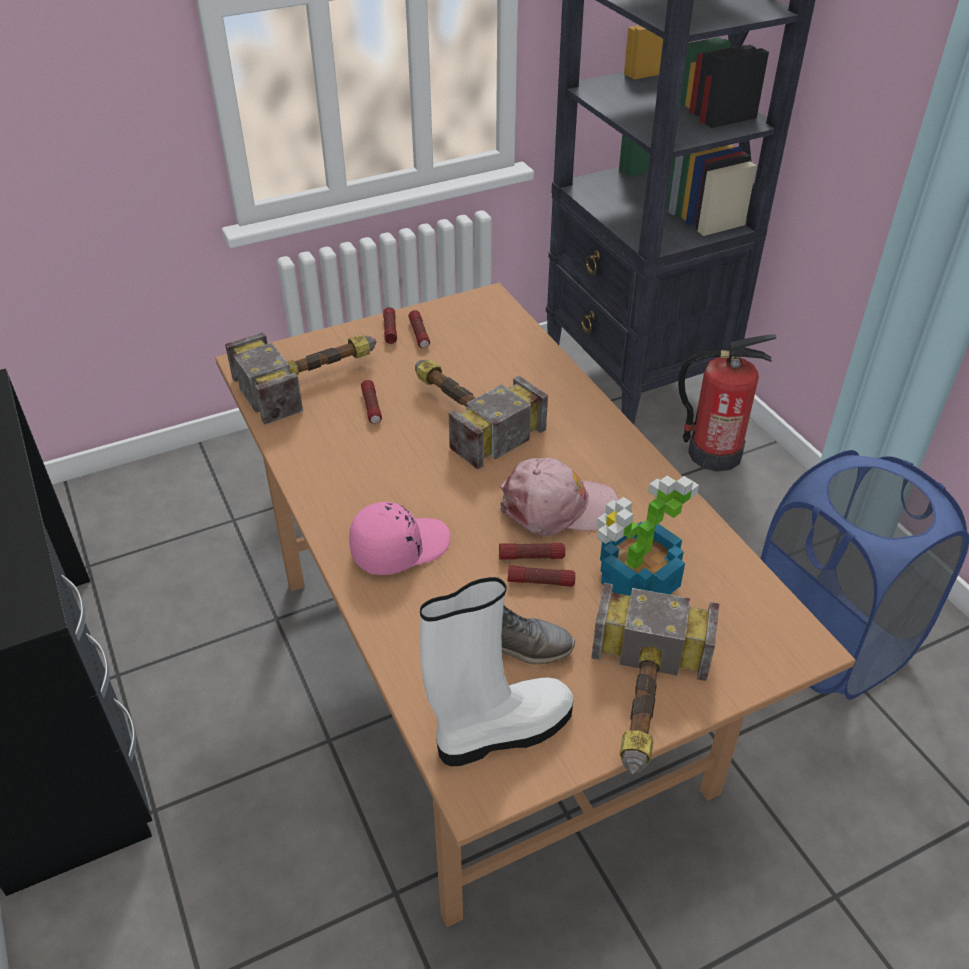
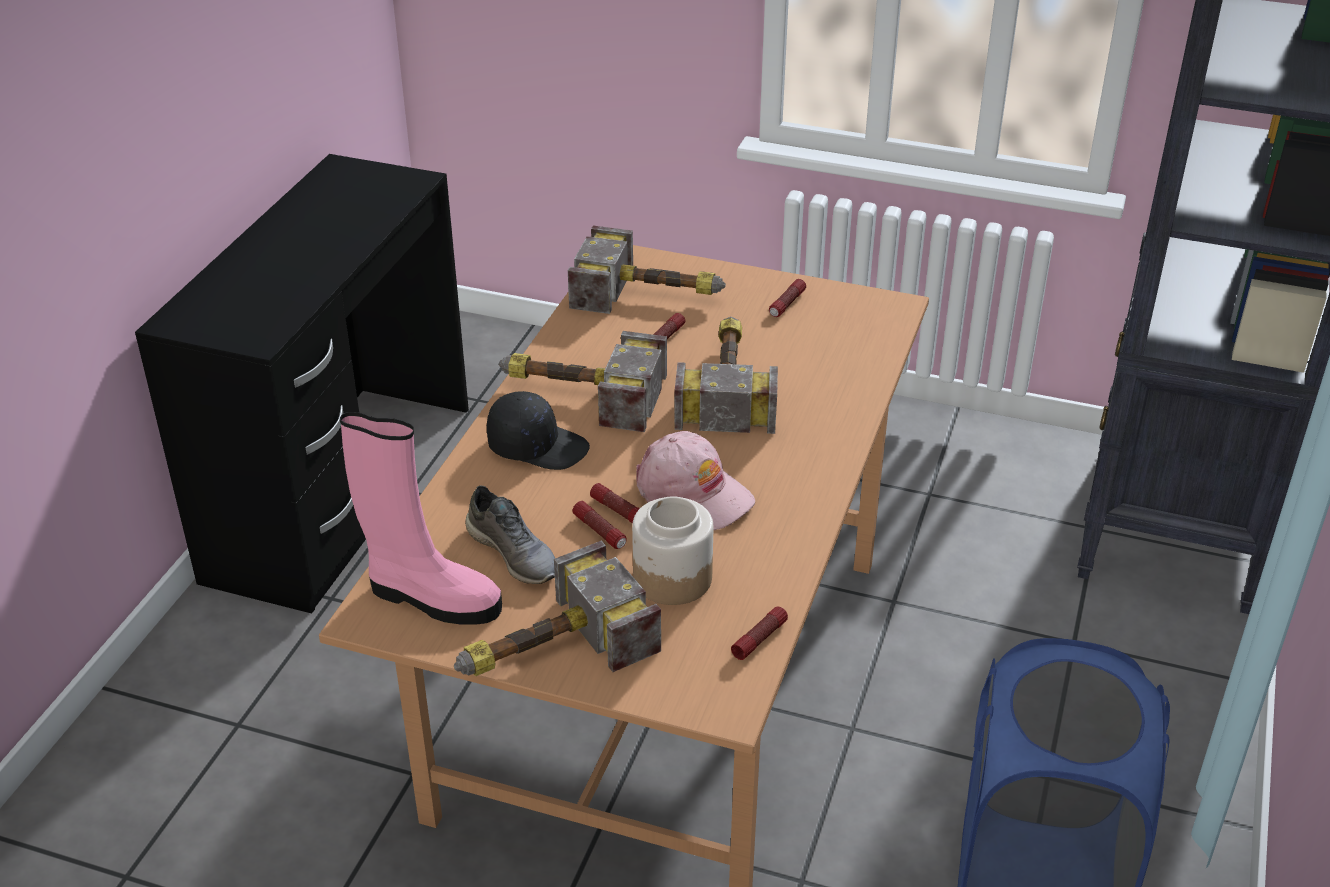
camera: 45 degrees right, 5 degrees down
(367, 486) = (577, 393): none -> hammer
(390, 330) = (768, 288): flashlight -> flashlight (759, 639)
(399, 547) = (537, 446): pink cap -> black cap
(501, 731) = (431, 598): white boot -> pink boot
(636, 580) = (671, 578): potted plant -> jar
(713, 453) = (1163, 649): fire extinguisher -> none

